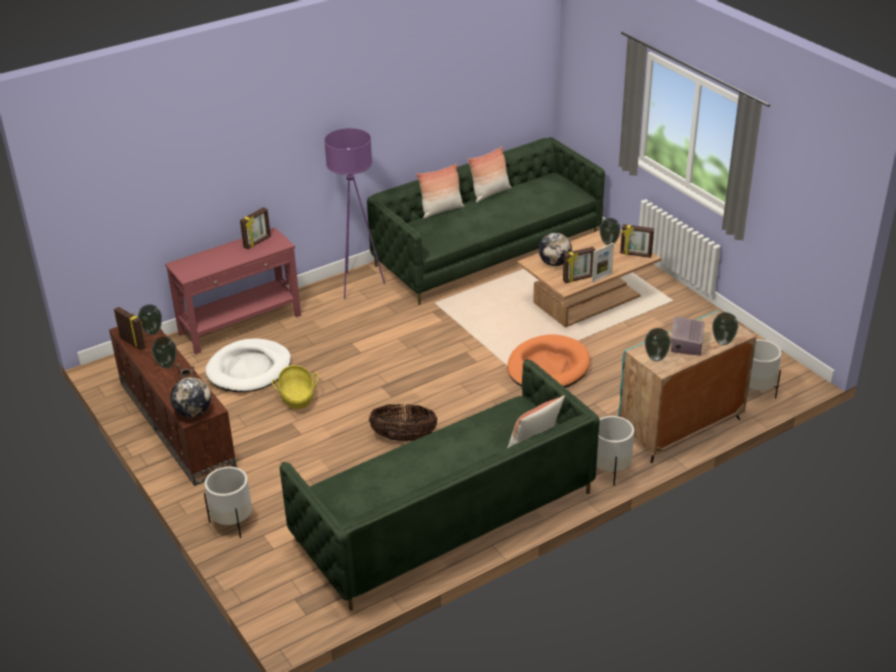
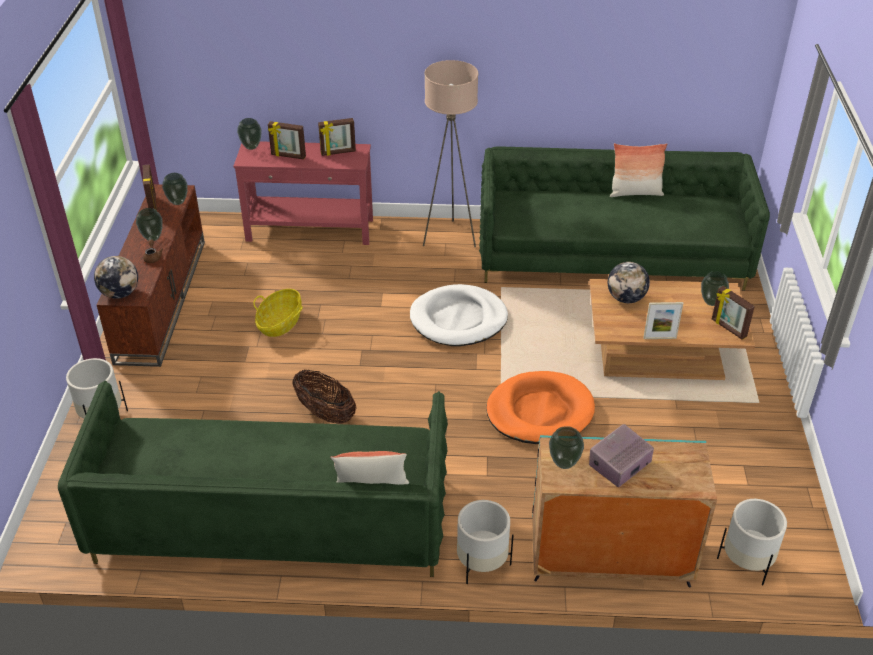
camera: 35 degrees right, 5 degrees up
(249, 369) = (271, 276): white dog bed -> white dog bed (458, 319)
(358, 285) = (450, 237): purple floor lamp -> beige floor lamp
(441, 210) = (565, 191): pillow -> none
(578, 279) = (632, 327): picture frame -> picture frame (288, 156)
(723, 342) = (666, 485): vase -> vase (252, 147)

